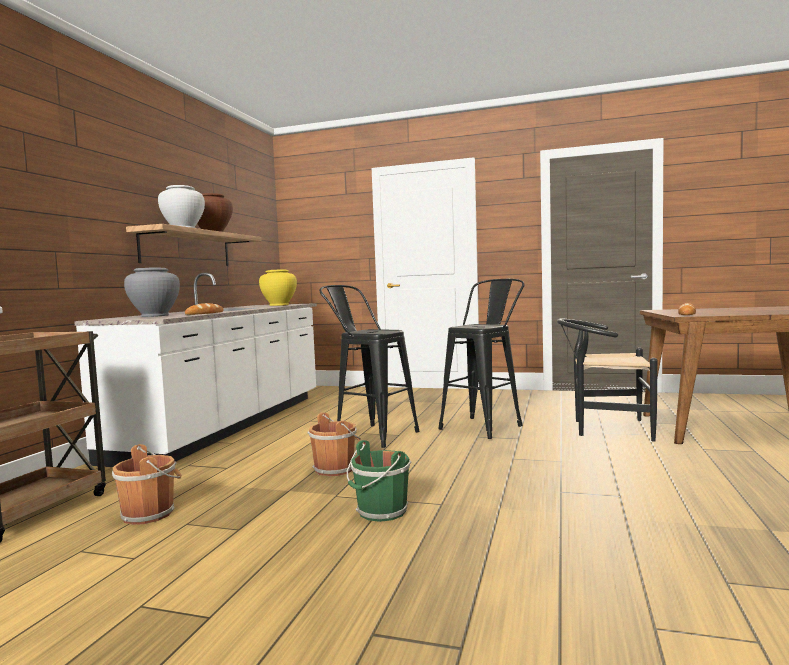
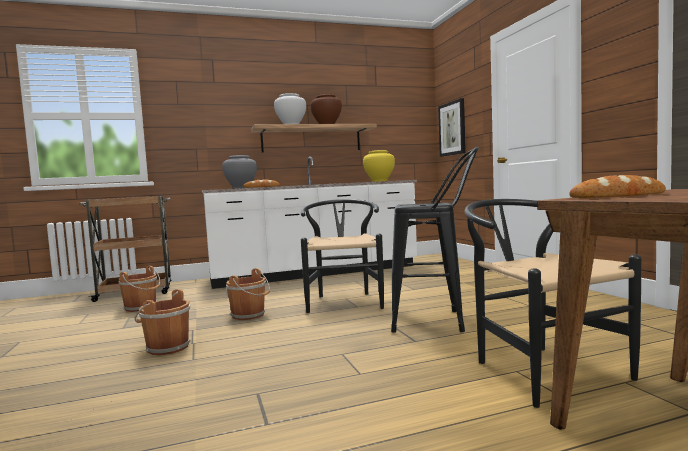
camera: 55 degrees right, 0 degrees up
(311, 249) = (452, 128): none -> picture
(370, 435) = (344, 301): black stool -> black chair
(380, 512) = (166, 348): green bucket -> brown bucket

